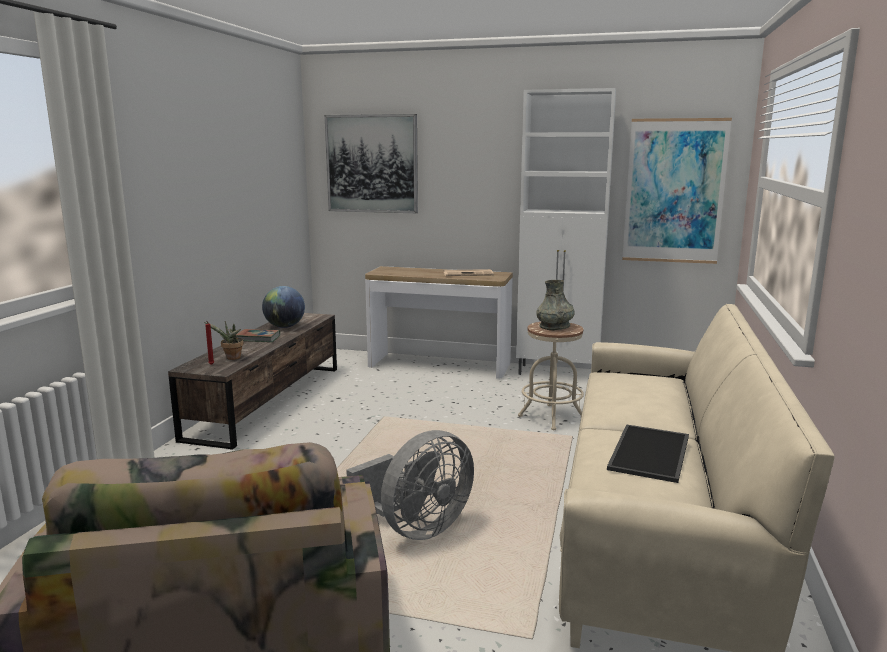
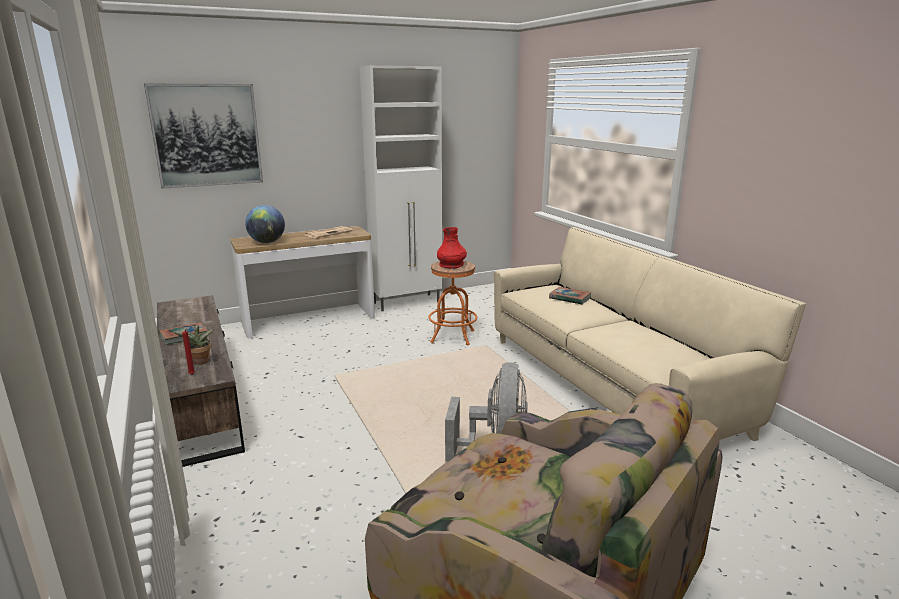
camera: 40 degrees left, 5 degrees up
(284, 327) = (187, 318): globe -> globe (267, 242)
(551, 417) = (452, 336): beige stool -> orange stool
(554, 326) = (451, 265): grey vase -> red vase
(648, 393) = (570, 298): none -> book
(651, 453) = (641, 335): tray -> none
(674, 191) = (471, 147): picture -> none

